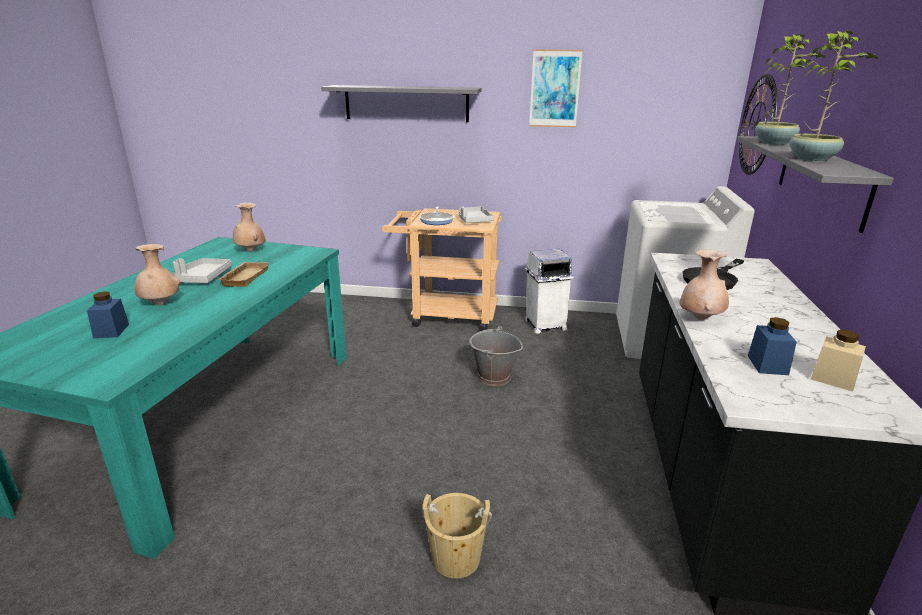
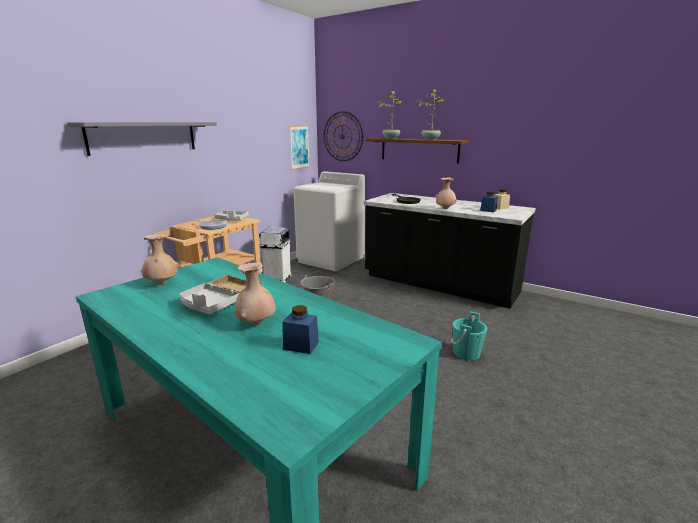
camera: 65 degrees left, 5 degrees down
(456, 558) = (466, 353): beige bucket -> turquoise bucket
(555, 89) = (242, 122): picture -> picture (299, 147)
(822, 179) = (419, 150): grey shelf -> brown shelf

